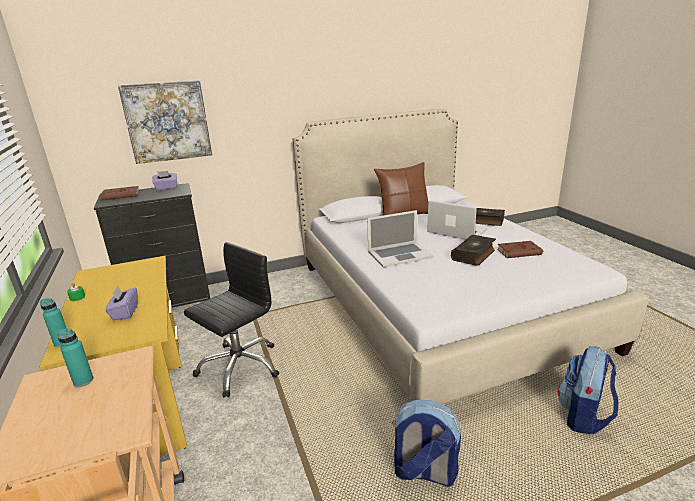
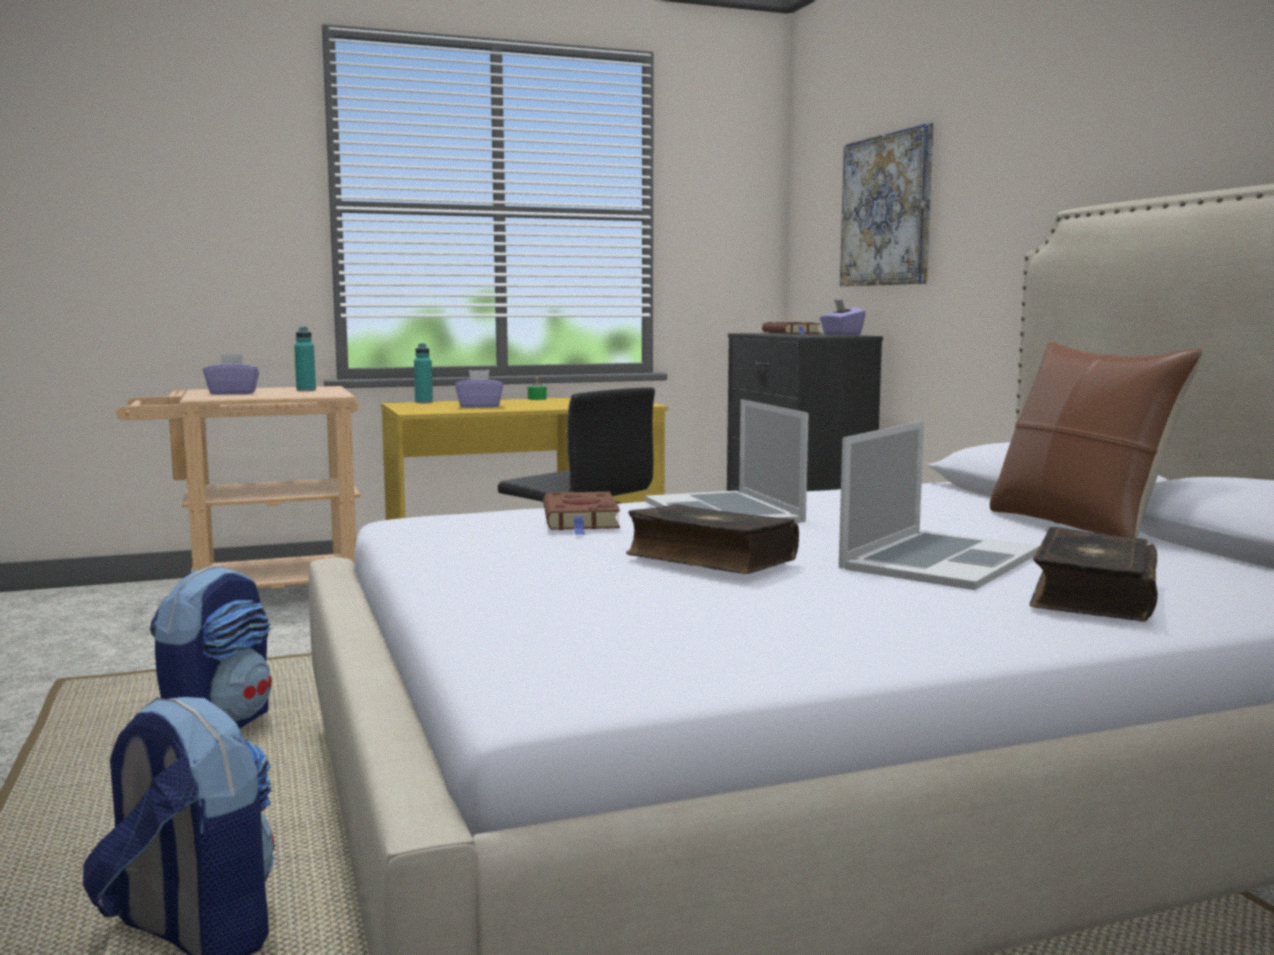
camera: 90 degrees right, 15 degrees down
(90, 422) = (233, 393): none -> purple tissue box
(520, 252) = (740, 607): brown book -> brown book (581, 520)

